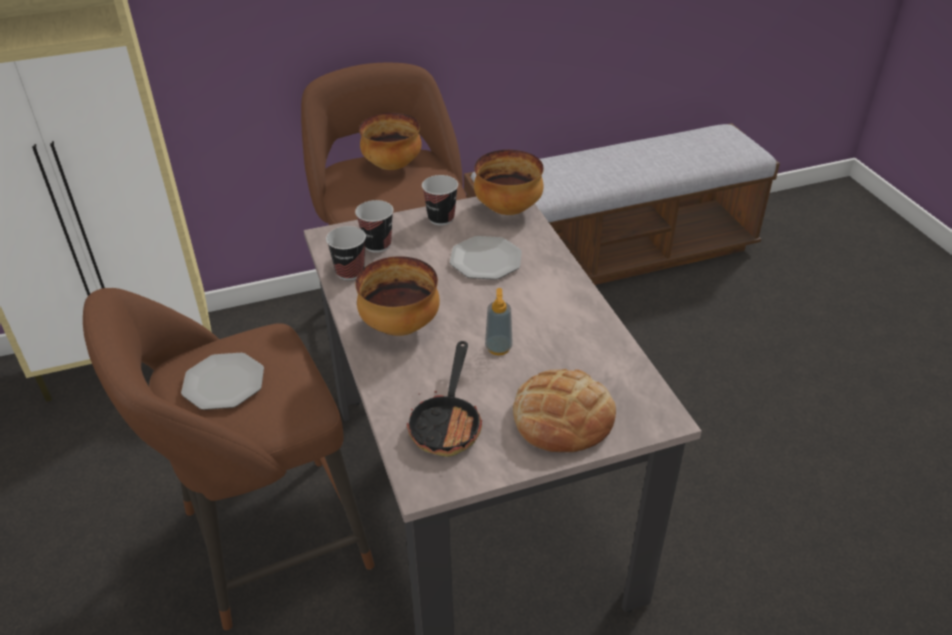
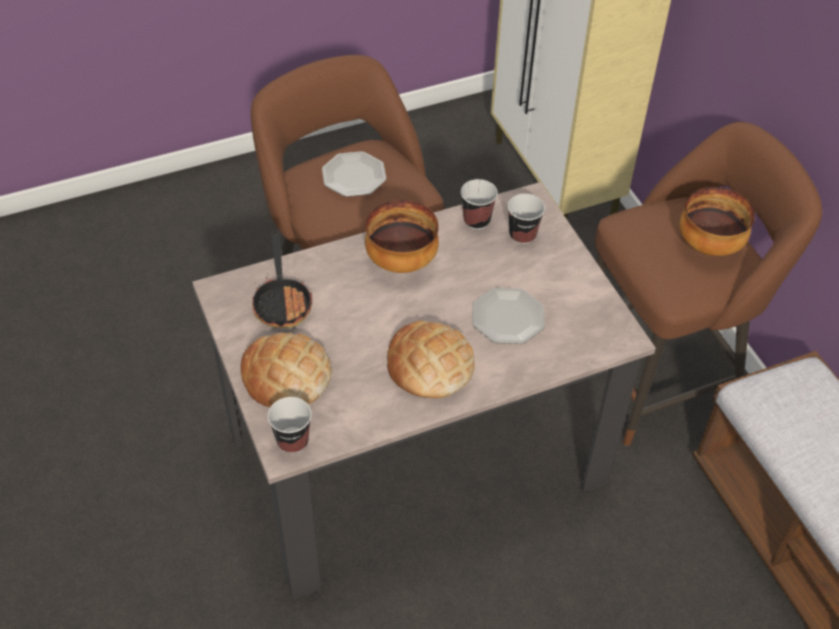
camera: 85 degrees right, 10 degrees up
(441, 218) = (577, 279): cup -> cup (292, 441)
(448, 423) = (282, 300): frying pan -> frying pan turned 105 degrees counterclockwise
(498, 348) = (375, 331): soap dispenser -> none
(509, 209) = (604, 335): bowl -> none
(545, 311) = (429, 365): none -> bread

